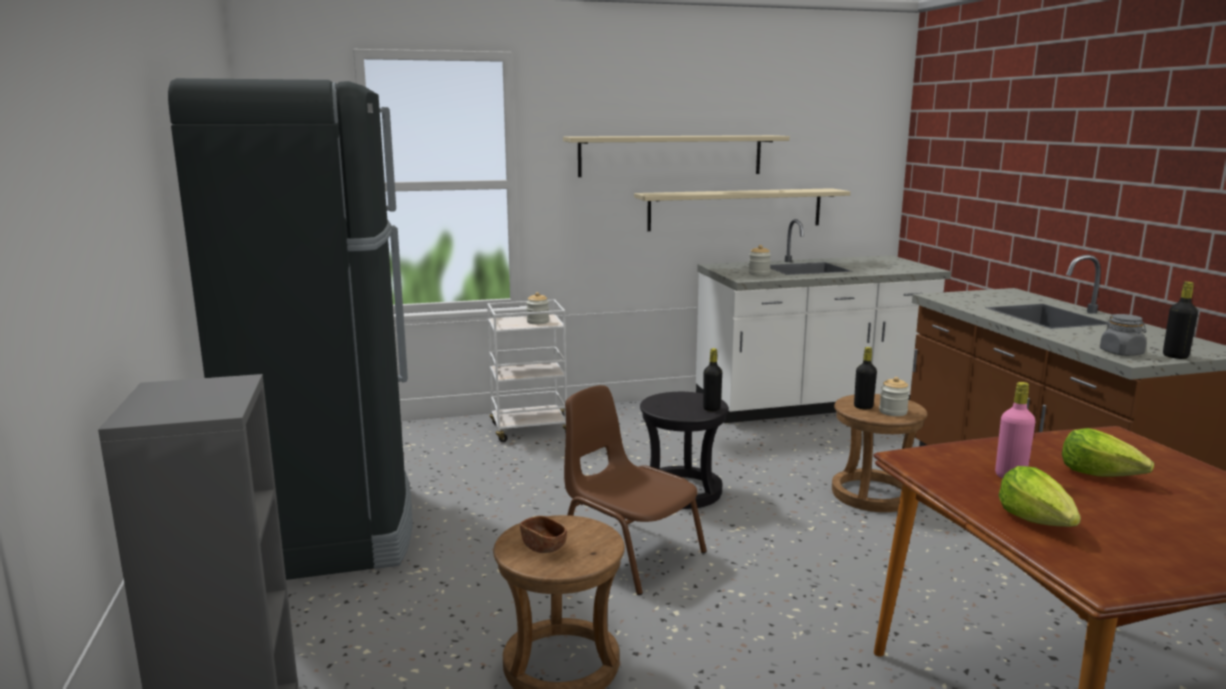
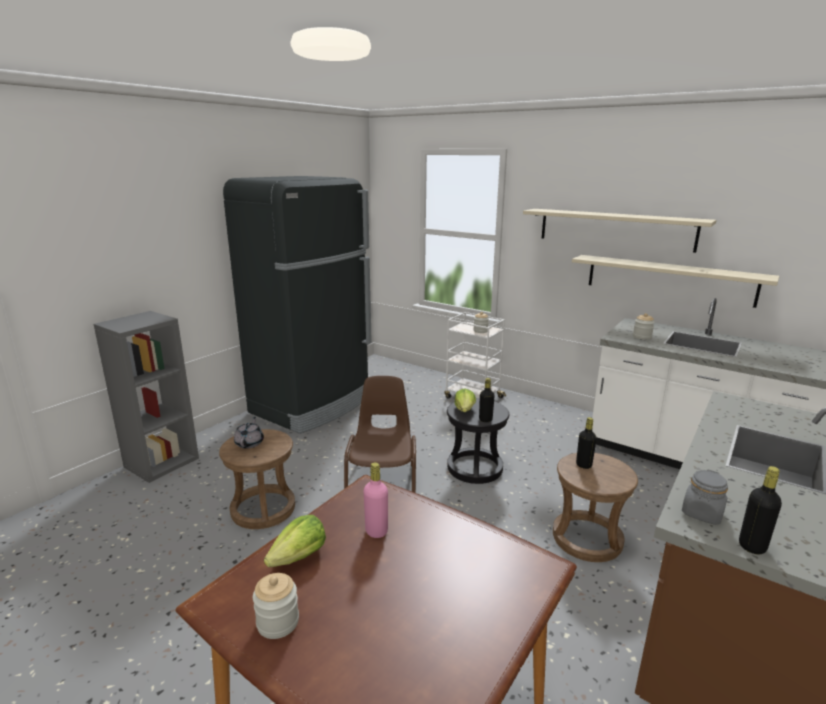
camera: 50 degrees right, 5 degrees up
(543, 546) = (250, 443): brown bowl -> grey teapot
(893, 412) = (595, 479): jar -> jar (278, 622)
(1099, 474) = (426, 571): lettuce -> lettuce (465, 410)

